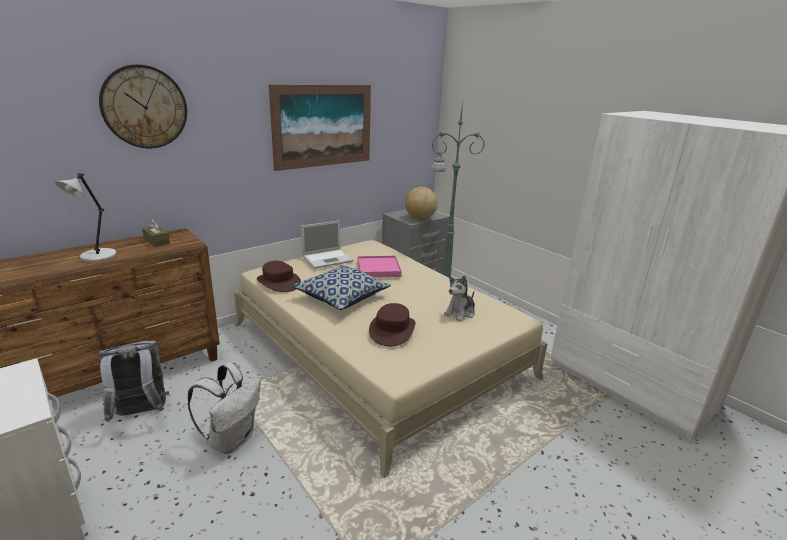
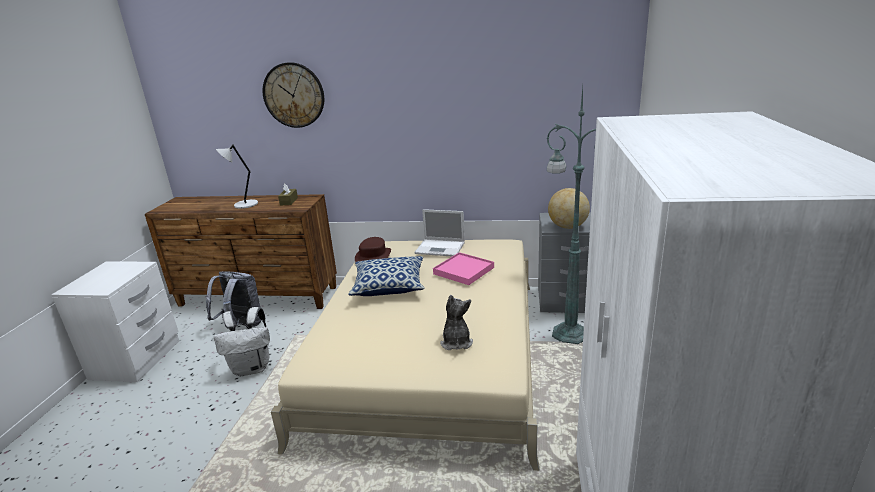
camera: 50 degrees right, 0 degrees up
(323, 126) = (458, 111): picture -> none
(392, 330) = (370, 330): brown hat -> none
(460, 313) = (456, 342): plush toy -> plush toy turned 90 degrees clockwise

